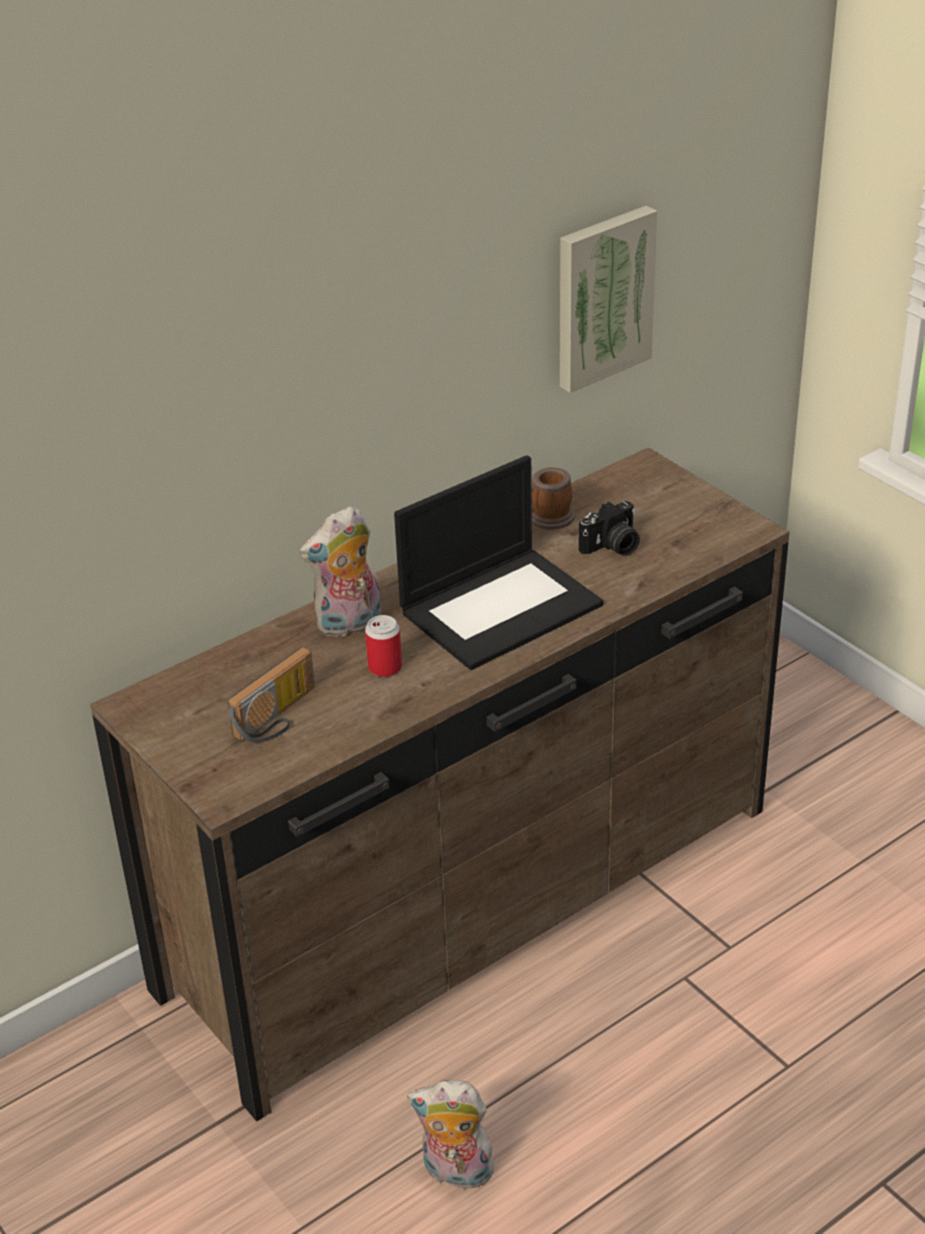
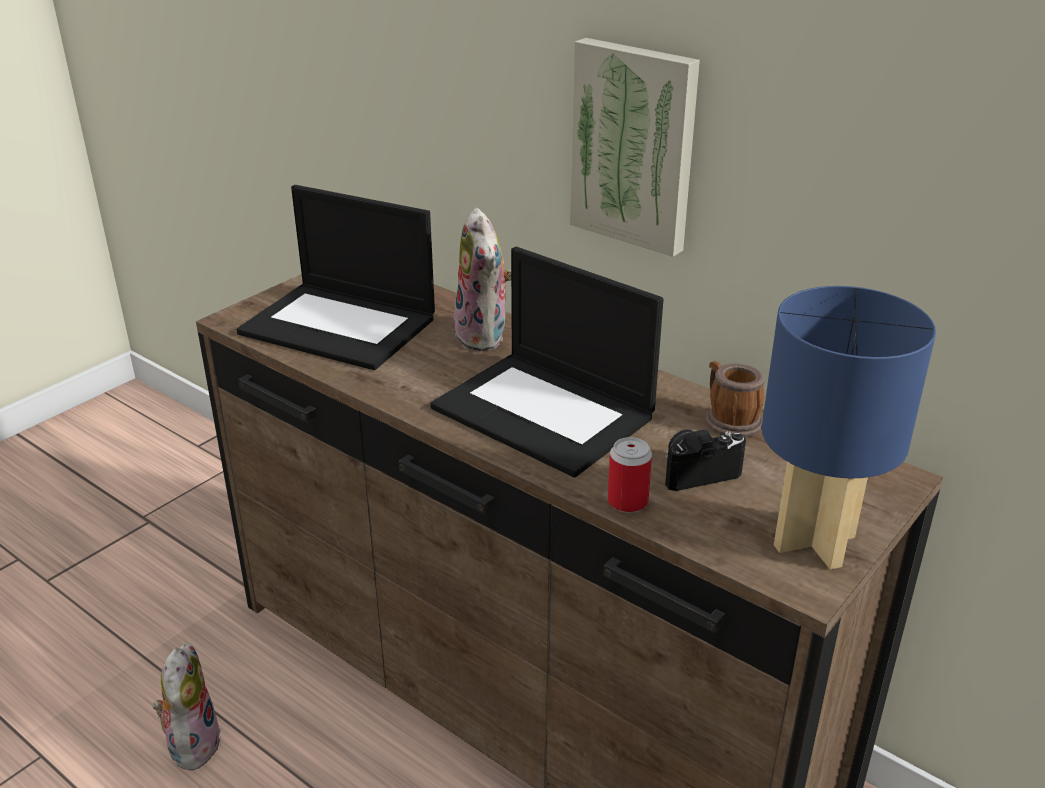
camera: 75 degrees right, 5 degrees down
(279, 717) = (341, 325): radio -> laptop
(349, 625) = (485, 336): plush toy -> plush toy turned 150 degrees counterclockwise
(385, 668) = (423, 363): can -> can (627, 501)
(602, 297) = (927, 227): picture -> picture (635, 145)
(612, 547) = (697, 472): camera -> camera turned 120 degrees clockwise
(706, 516) = (812, 540): none -> blue table lamp

